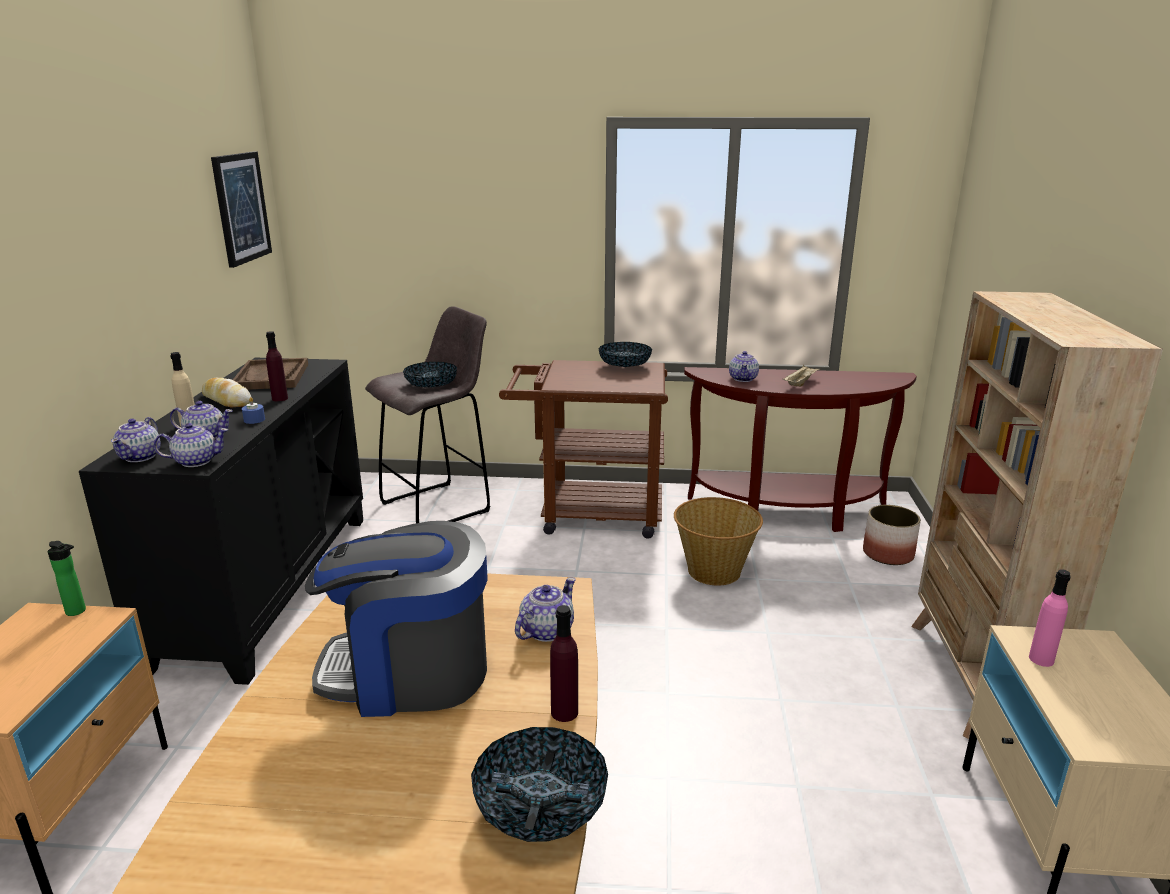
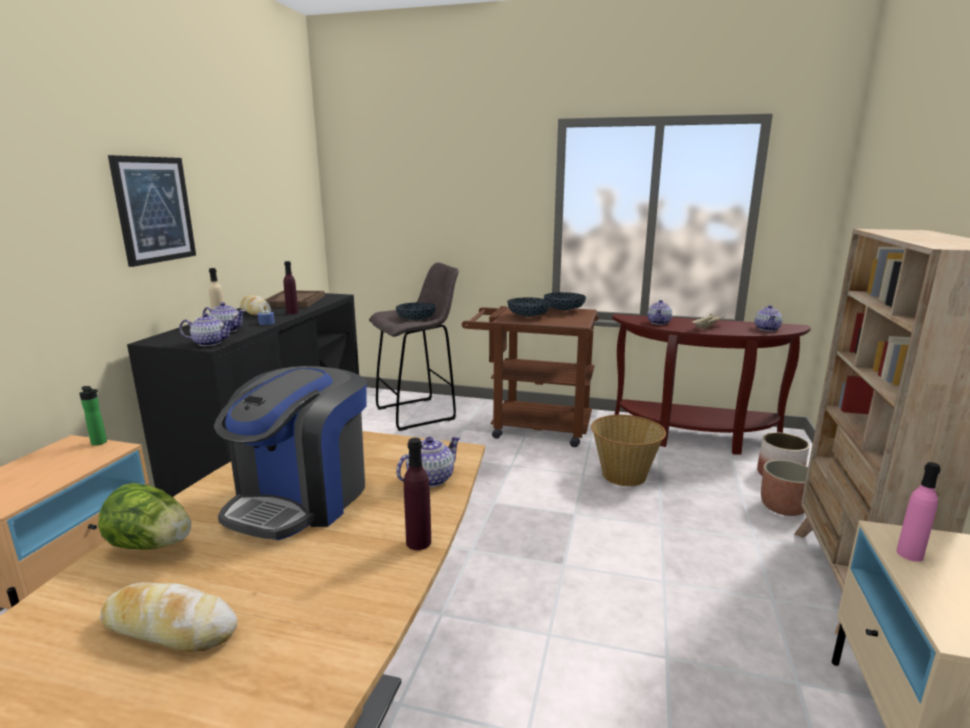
camera: 10 degrees right, 5 degrees down
(141, 456) = (174, 338): teapot -> teapot (767, 329)
(241, 208) = (290, 184): picture -> picture (154, 210)
(262, 751) = (153, 545): none -> lettuce
(339, 845) = (169, 628): none -> bread
(408, 672) = (301, 498): coffee machine -> coffee machine turned 75 degrees counterclockwise
(540, 810) = (361, 622): bowl -> bowl (528, 317)
(896, 595) = (783, 507): none -> planter

